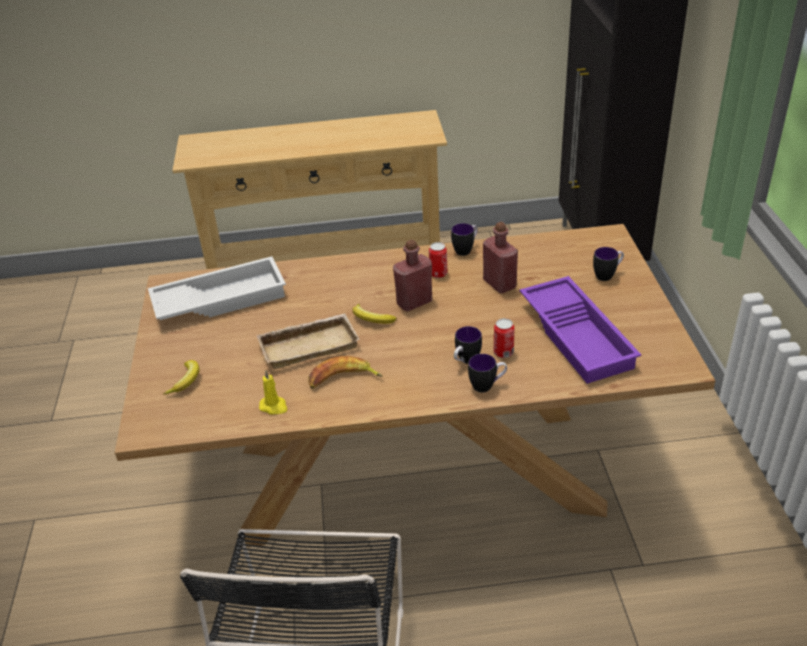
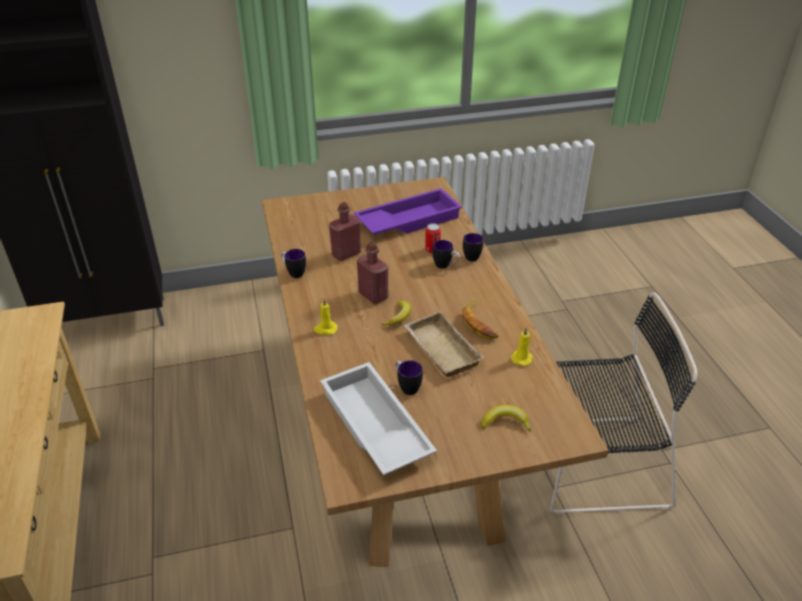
camera: 100 degrees left, 0 degrees up
(364, 271) = (325, 329): none -> yellow candle
(438, 274) = (330, 285): can -> none
(607, 275) = (334, 207): mug -> mug (407, 387)

